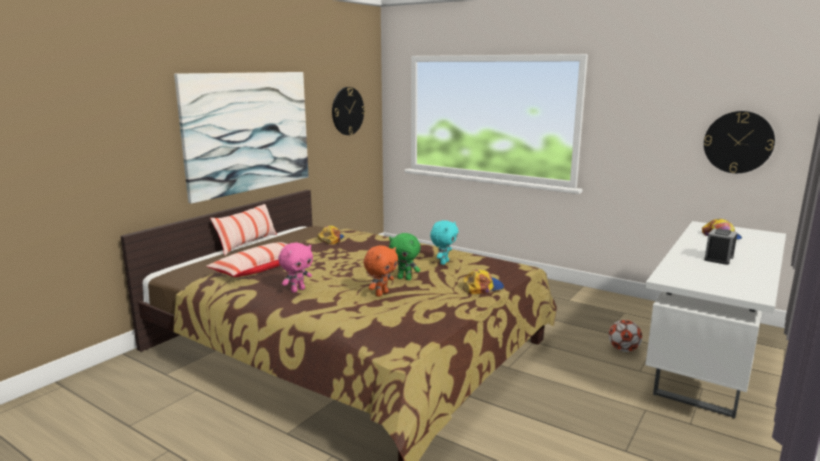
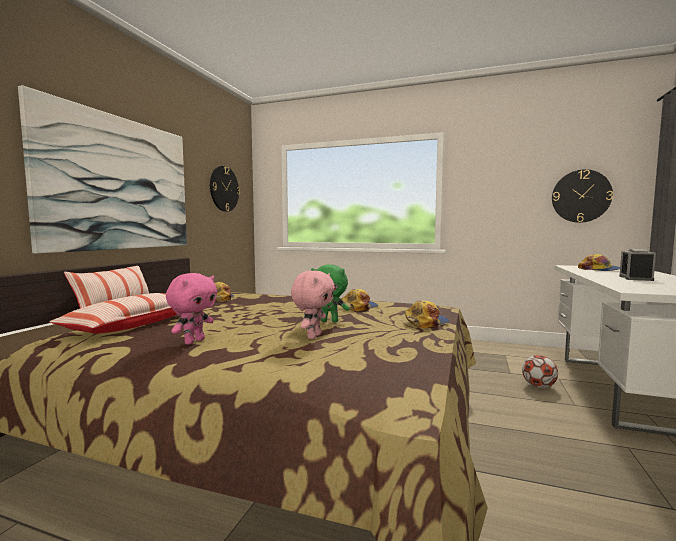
camera: 15 degrees left, 10 degrees down
(381, 294) = (313, 336): orange plush toy -> pink plush toy
(443, 262) = (359, 307): turquoise plush toy -> cap

